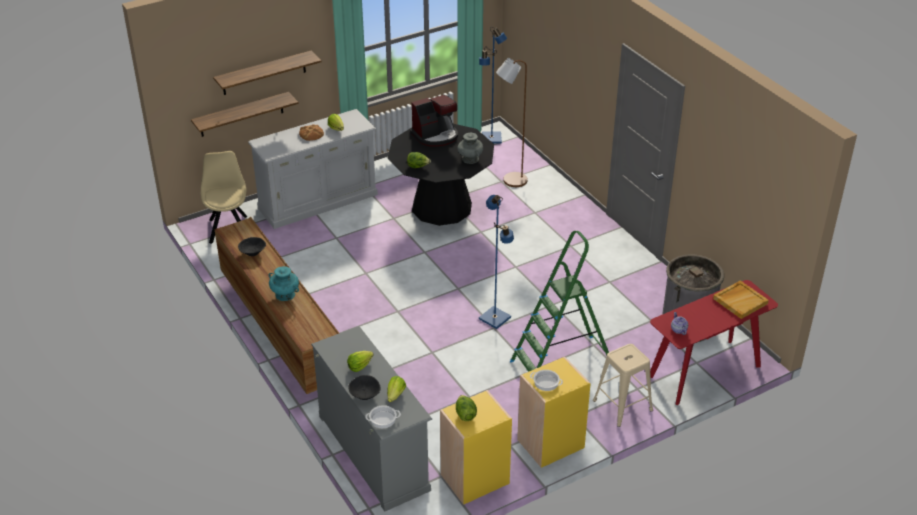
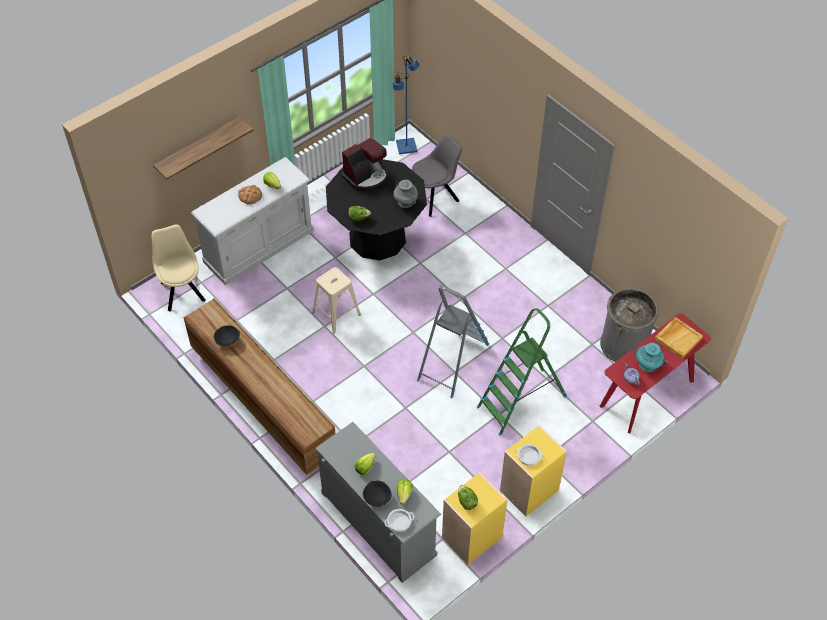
camera: 10 degrees left, 15 degrees up
(241, 114) = (180, 187): shelf -> none
(285, 294) = (270, 386): turquoise vase -> turquoise vase (647, 364)
(495, 318) = (453, 361): blue floor lamp -> grey step ladder
(510, 181) = (435, 198): brown floor lamp -> grey chair
(622, 405) = (583, 441): beige stool -> beige stool (336, 313)

